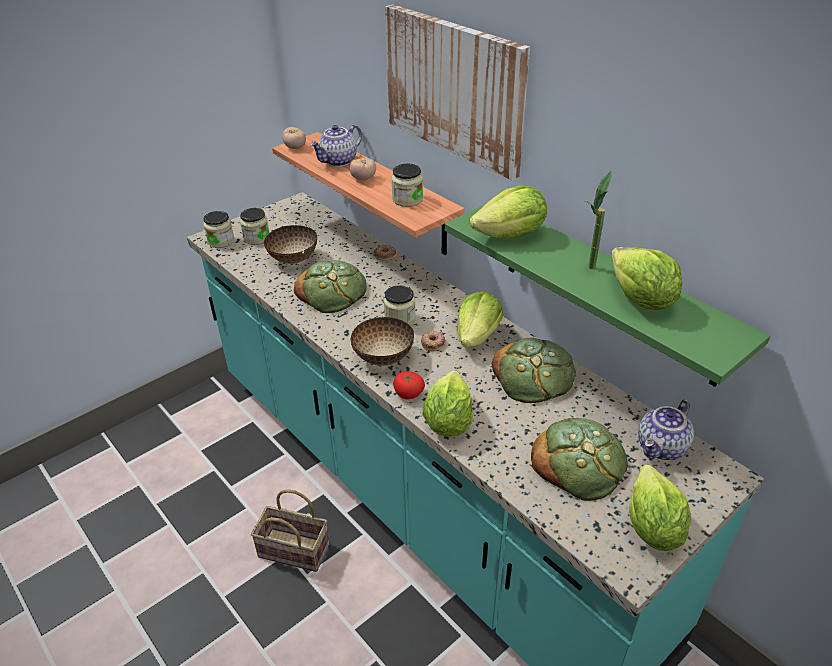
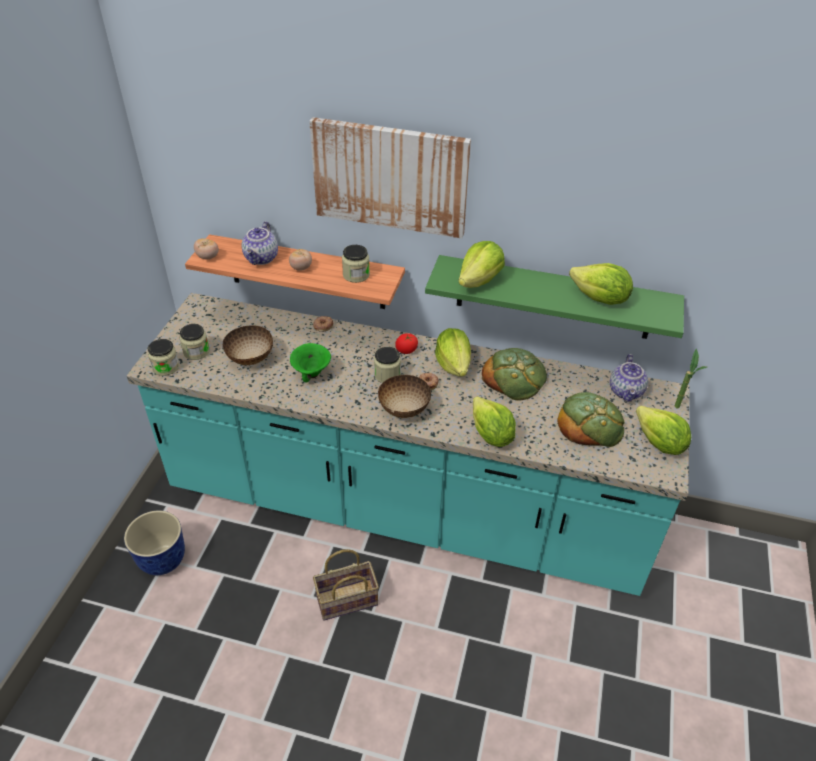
camera: 35 degrees left, 5 degrees up
(182, 431) = (163, 559): none -> planter
(332, 291) = (312, 373): bread -> green bowl
(408, 394) = (447, 428): tomato -> tomato (406, 350)
(590, 271) = (553, 290): potted plant -> potted plant (679, 410)

